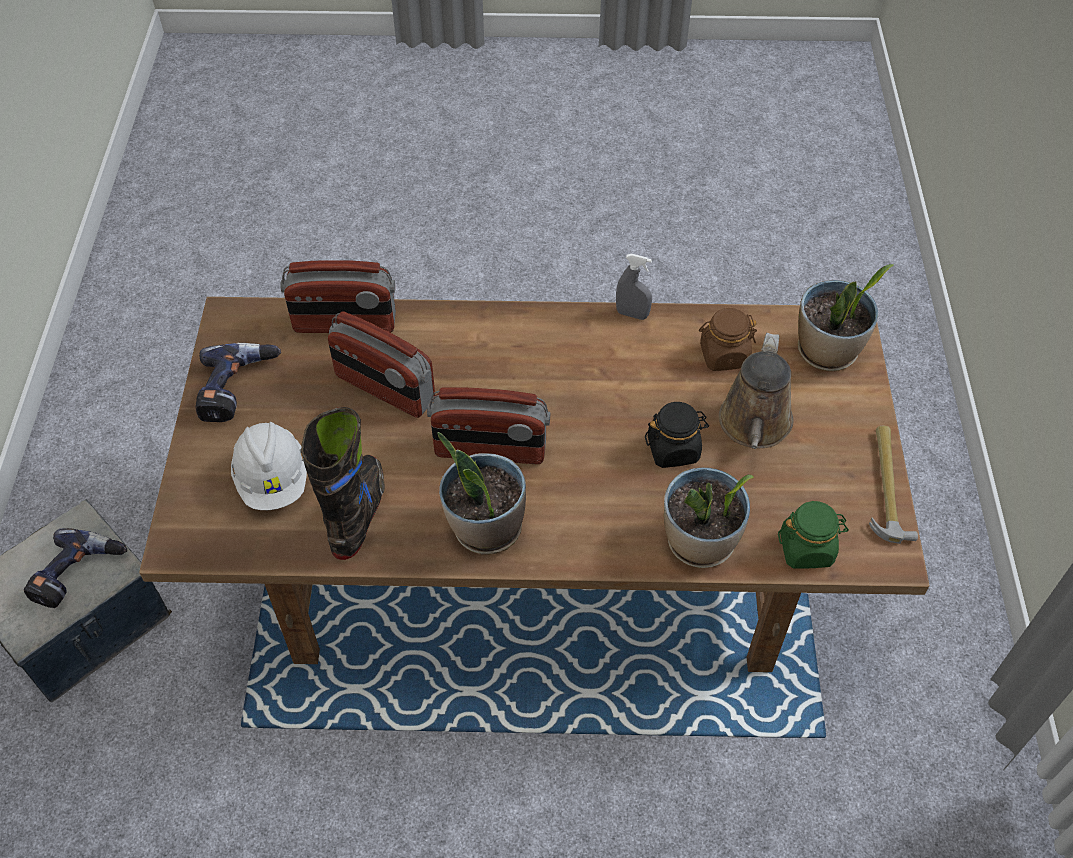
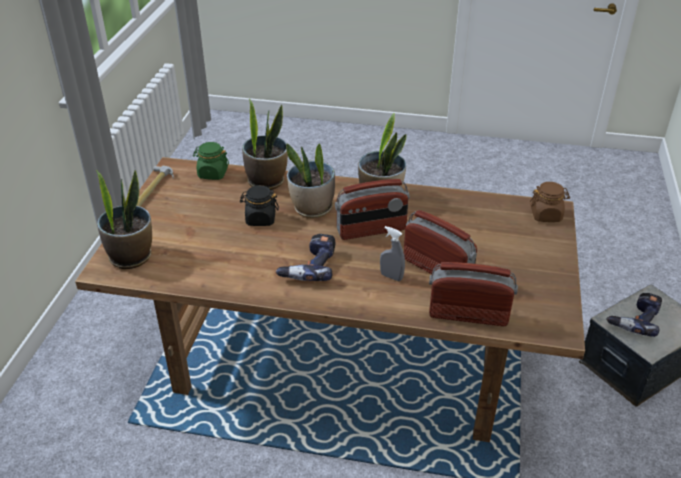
camera: 170 degrees left, 15 degrees down
(238, 389) = (540, 281): power drill -> power drill (309, 266)
(273, 479) = (505, 231): white hard hat -> none
(357, 514) = (453, 211): black boot -> none
(490, 450) = (371, 230): radio -> radio turned 150 degrees clockwise
(597, 485) = (312, 208): none -> potted plant
(632, 314) = (251, 295): grey spray bottle -> grey spray bottle (391, 276)
(723, 355) = (201, 262): brown jar -> brown jar (546, 215)
(754, 426) = (205, 224): brown watering can -> none

